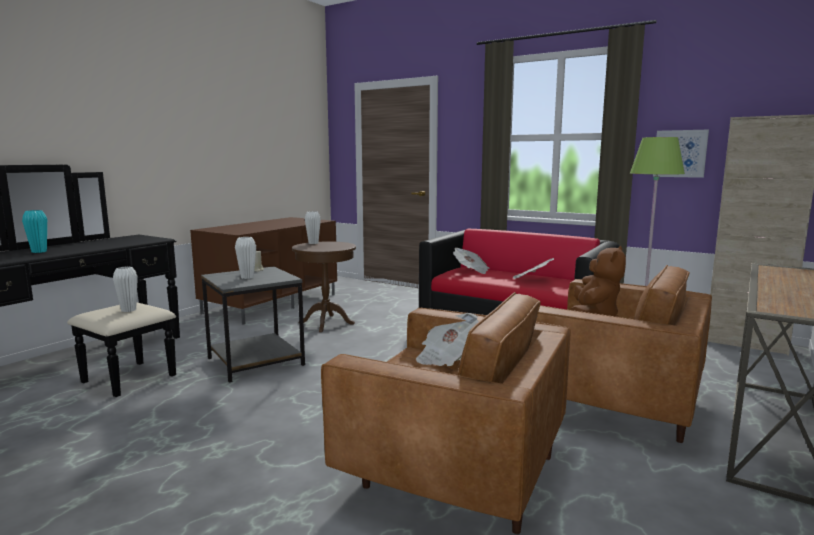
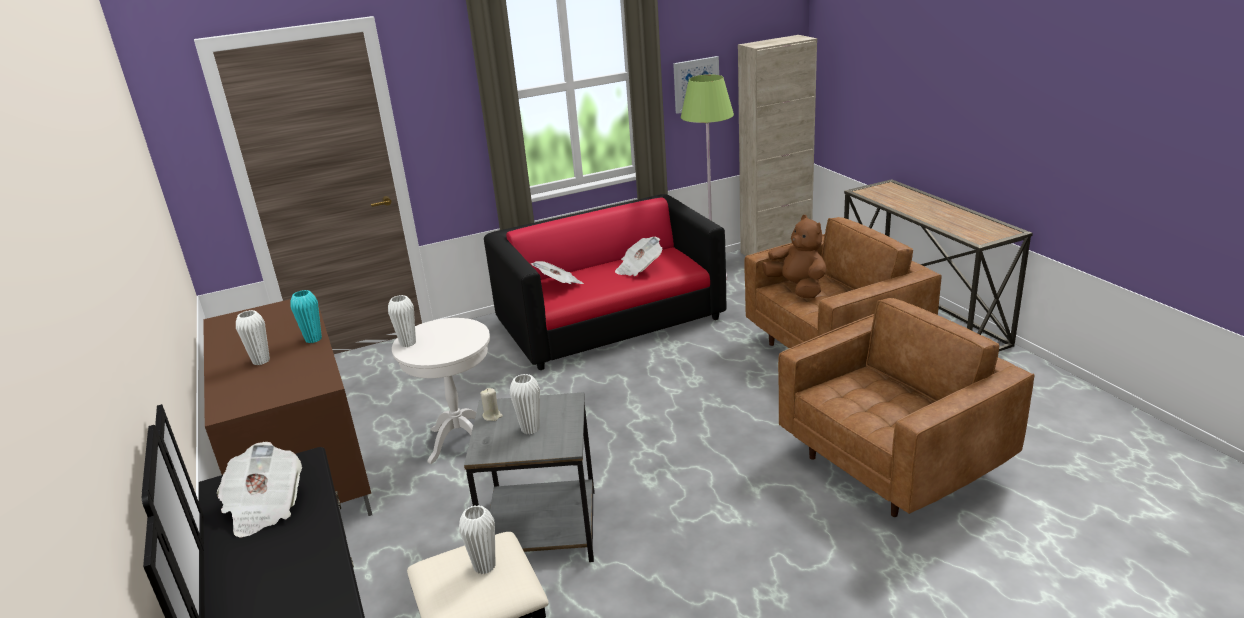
camera: 55 degrees left, 15 degrees up
(39, 251) = (277, 596): turquoise vase -> turquoise vase (313, 339)
(256, 225) = (261, 361): none -> white vase
(326, 323) = (460, 441): brown side table -> white side table
(448, 357) = (848, 381): newspaper -> newspaper (264, 507)

